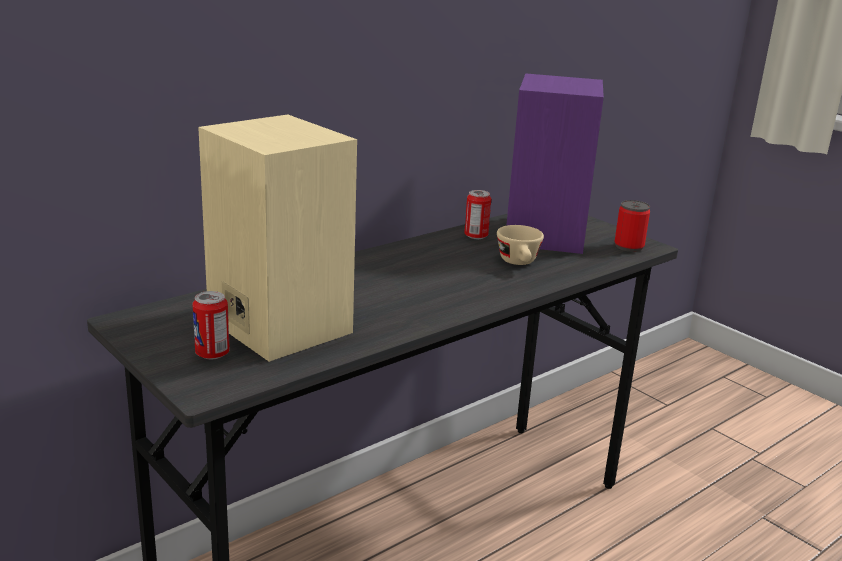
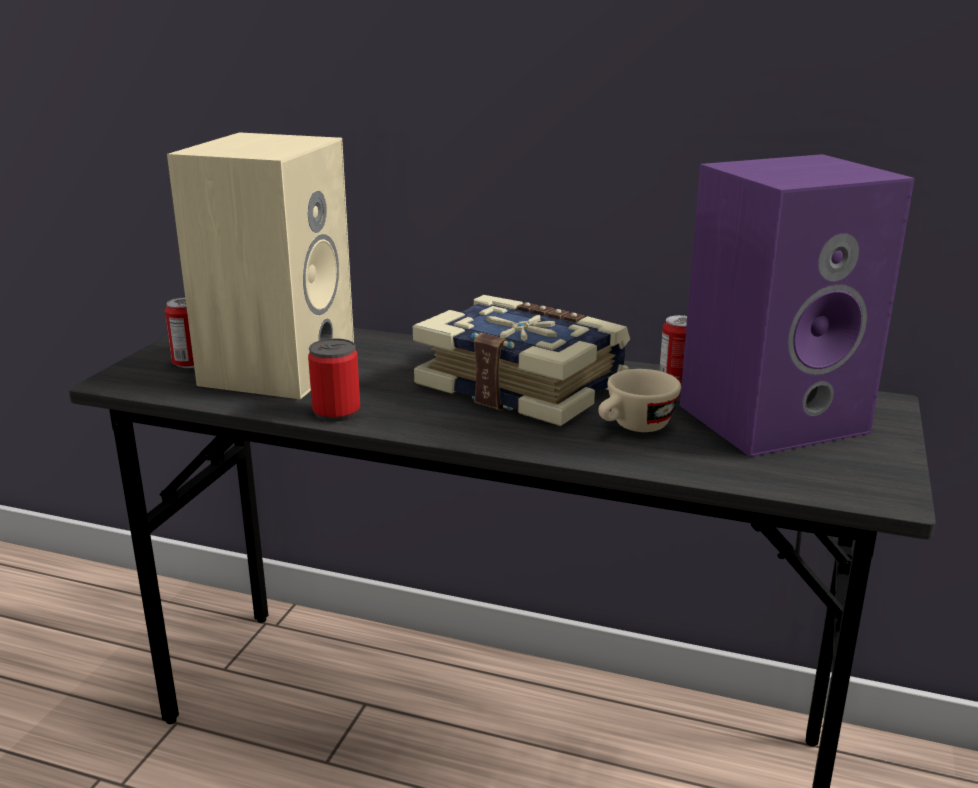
camera: 60 degrees right, 0 degrees up
(425, 268) = (523, 386): none -> book
(629, 247) = (850, 482): can -> can (336, 412)

